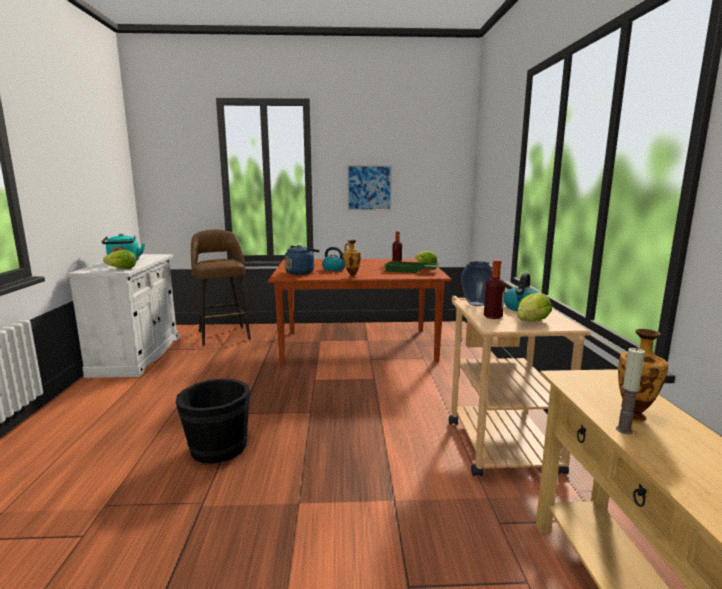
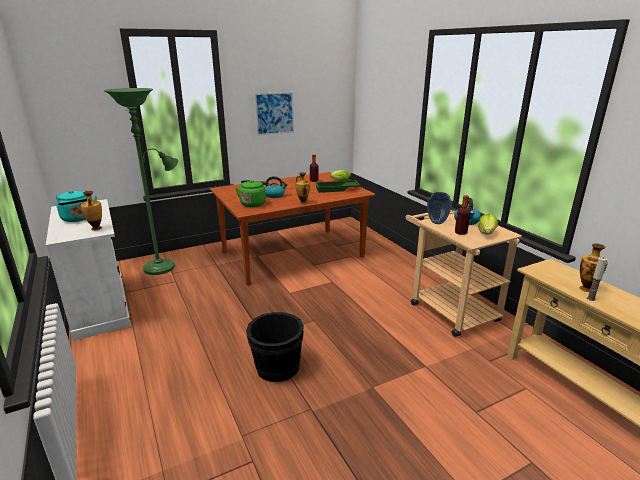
camera: 25 degrees left, 10 degrees up
(122, 269) = (96, 229): lettuce -> vase
(224, 335) = (163, 266): brown stool -> green floor lamp
(301, 272) = (253, 203): blue kettle -> green kettle

